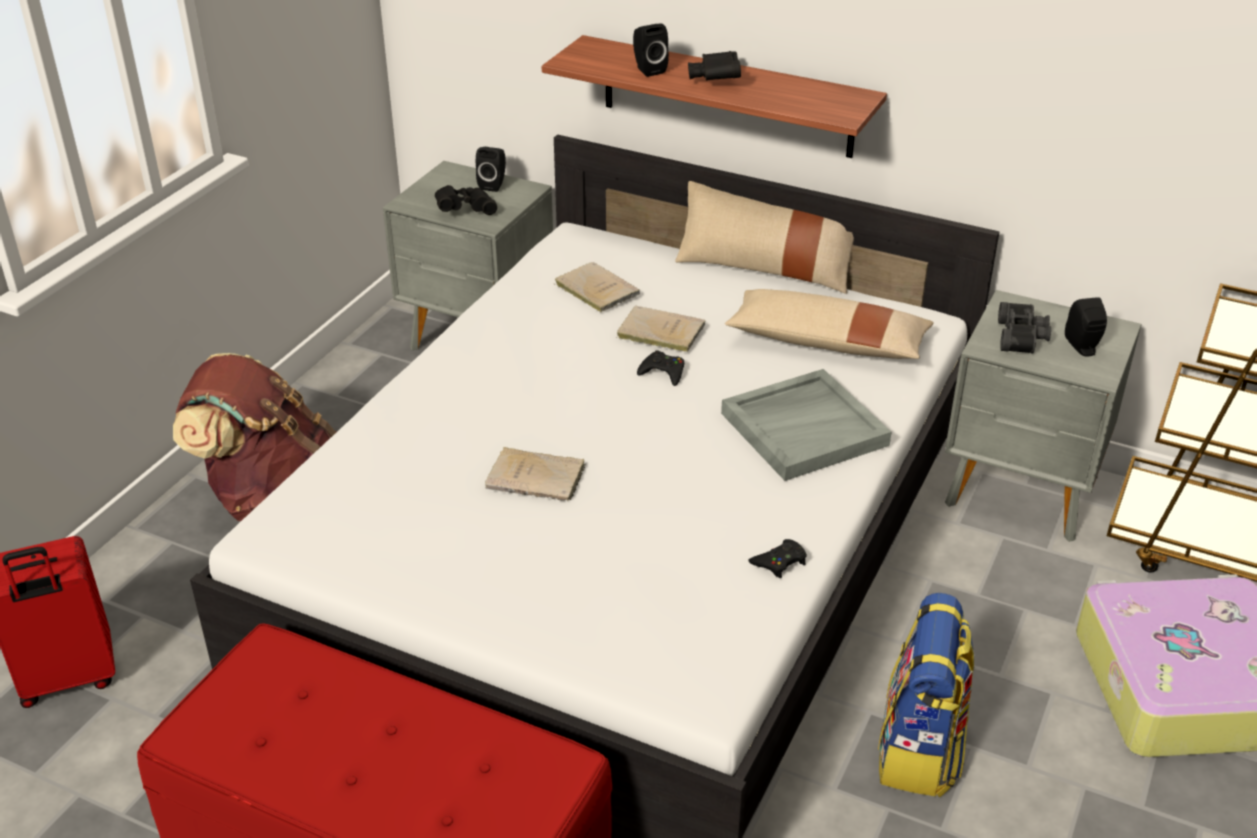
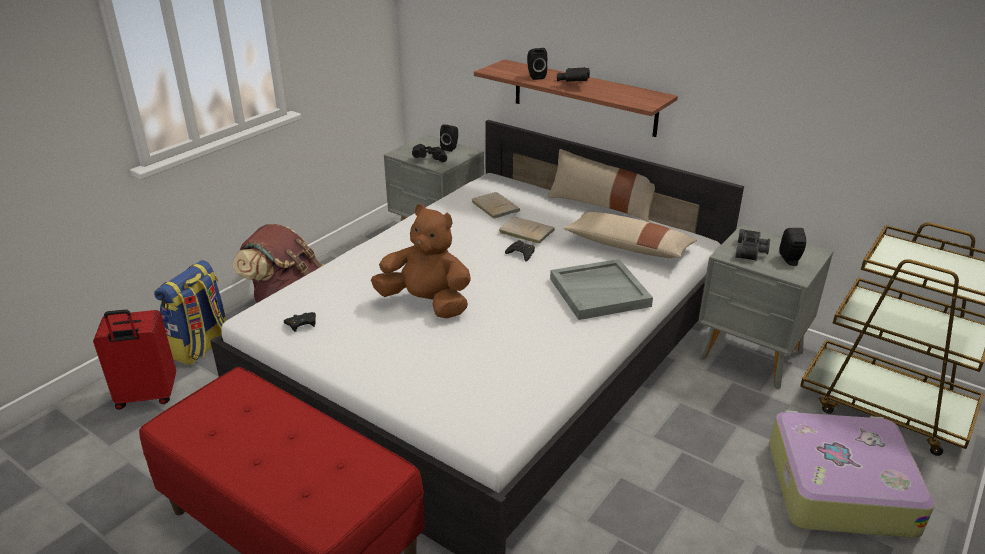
camera: 10 degrees right, 5 degrees down
(538, 478) = (426, 303): beige book -> brown plush toy
(779, 562) = (561, 365): black game controller -> black game controller (302, 324)
(920, 751) = (648, 504): backpack -> backpack (201, 347)

